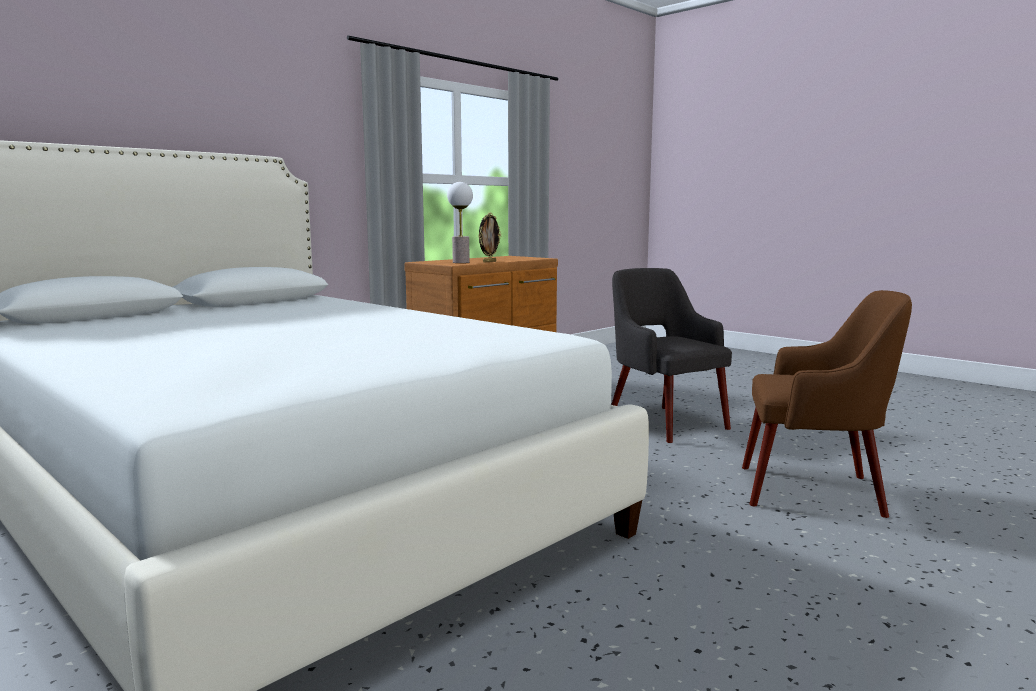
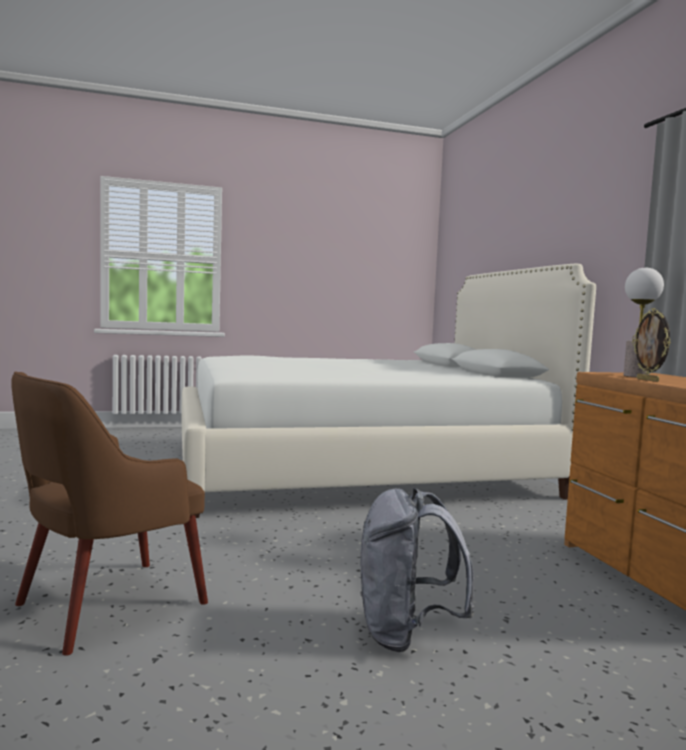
camera: 120 degrees right, 5 degrees down
(665, 423) = (406, 634): grey armchair -> grey backpack

